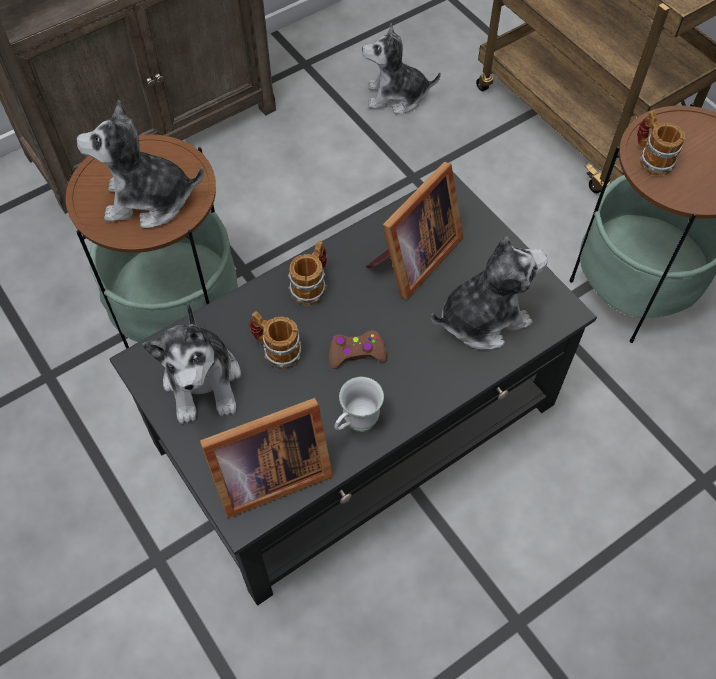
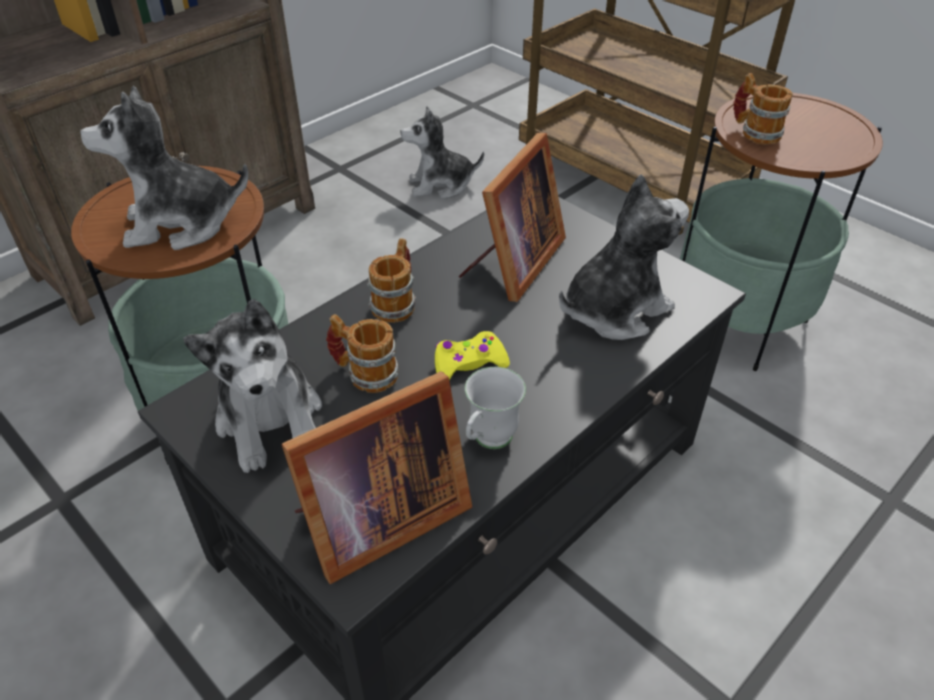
camera: 10 degrees left, 15 degrees down
(356, 353) = (469, 363): brown game controller -> yellow game controller

